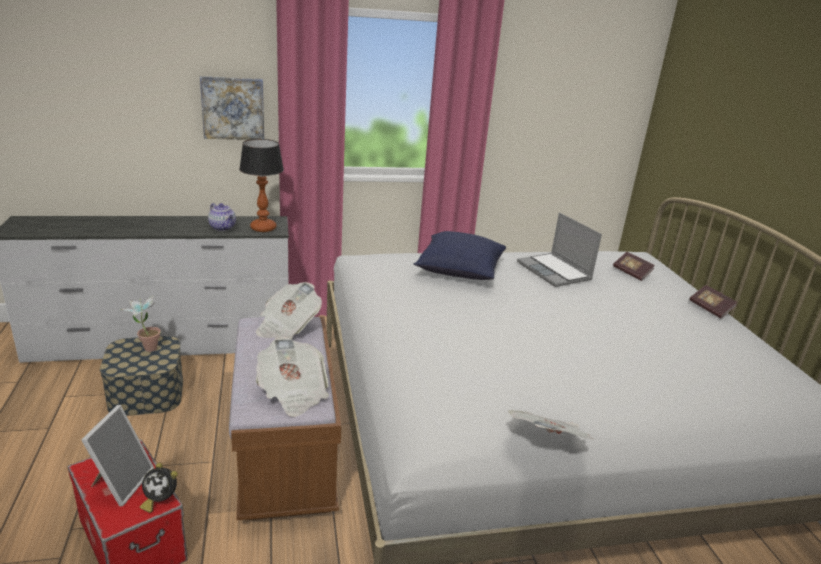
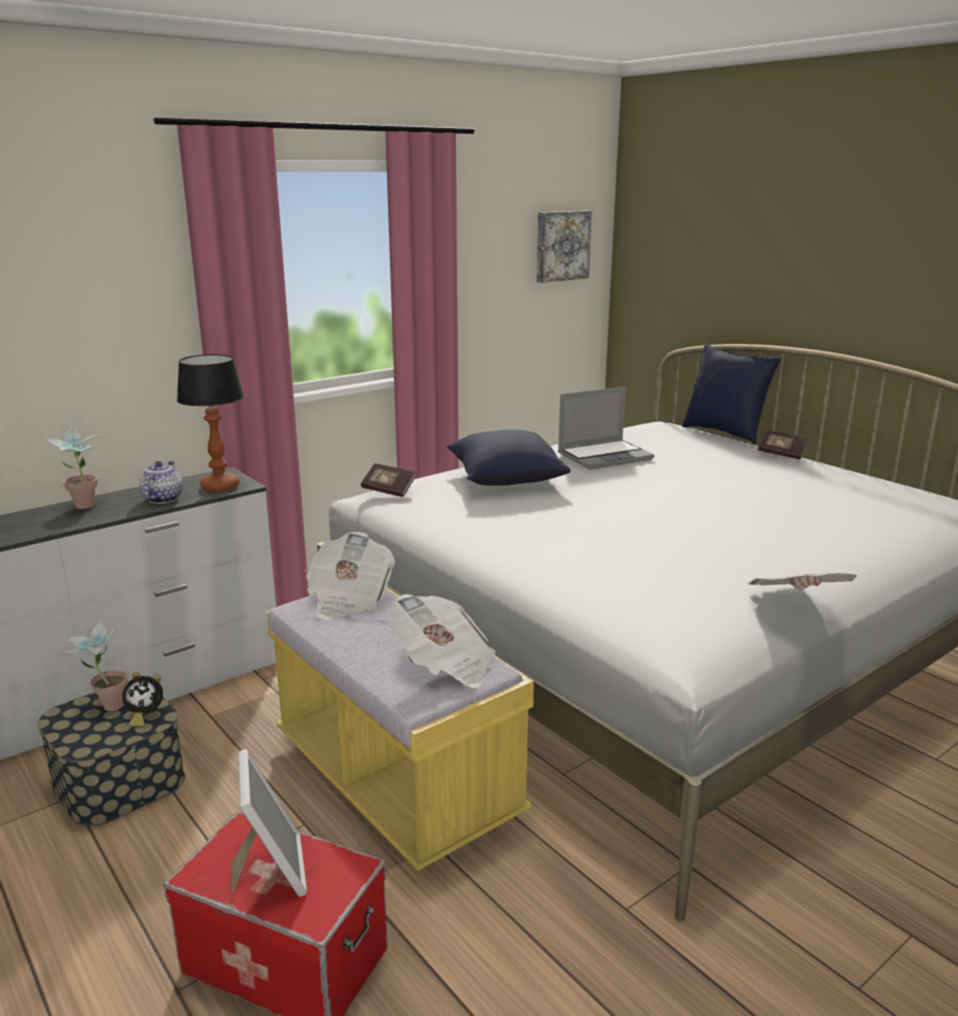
camera: 25 degrees left, 5 degrees down
(160, 500) = (348, 867): alarm clock -> alarm clock (144, 716)
(177, 223) = (85, 508): none -> potted plant
(223, 228) = (162, 498): teapot -> teapot turned 105 degrees counterclockwise
(233, 108) = (123, 321): picture -> picture (561, 245)
(286, 455) = (396, 779): brown bench -> yellow bench
(555, 271) = (605, 456): laptop -> laptop turned 60 degrees counterclockwise
(631, 273) = (677, 440): book -> book (388, 490)
(685, 277) = (725, 433): none -> blue pillow

